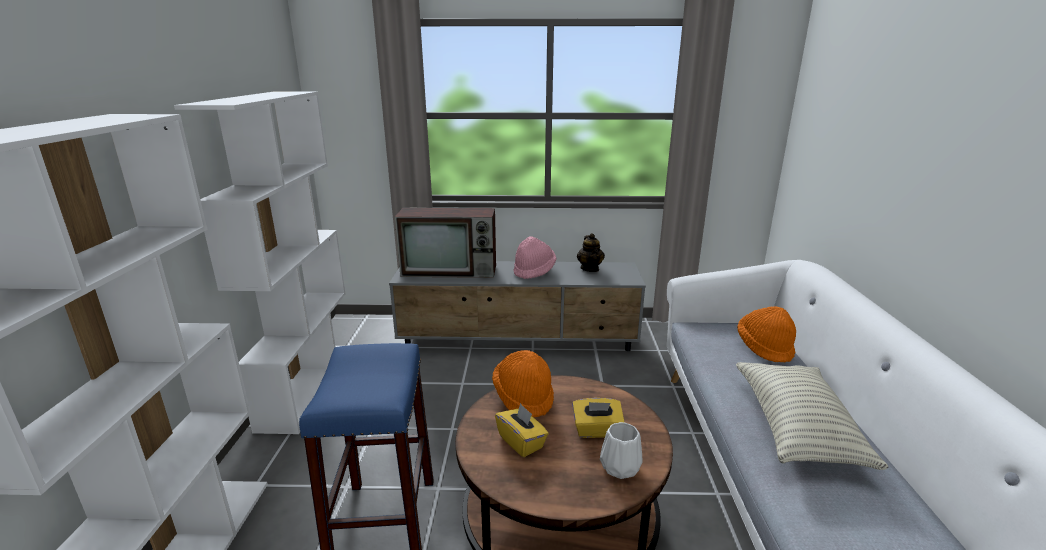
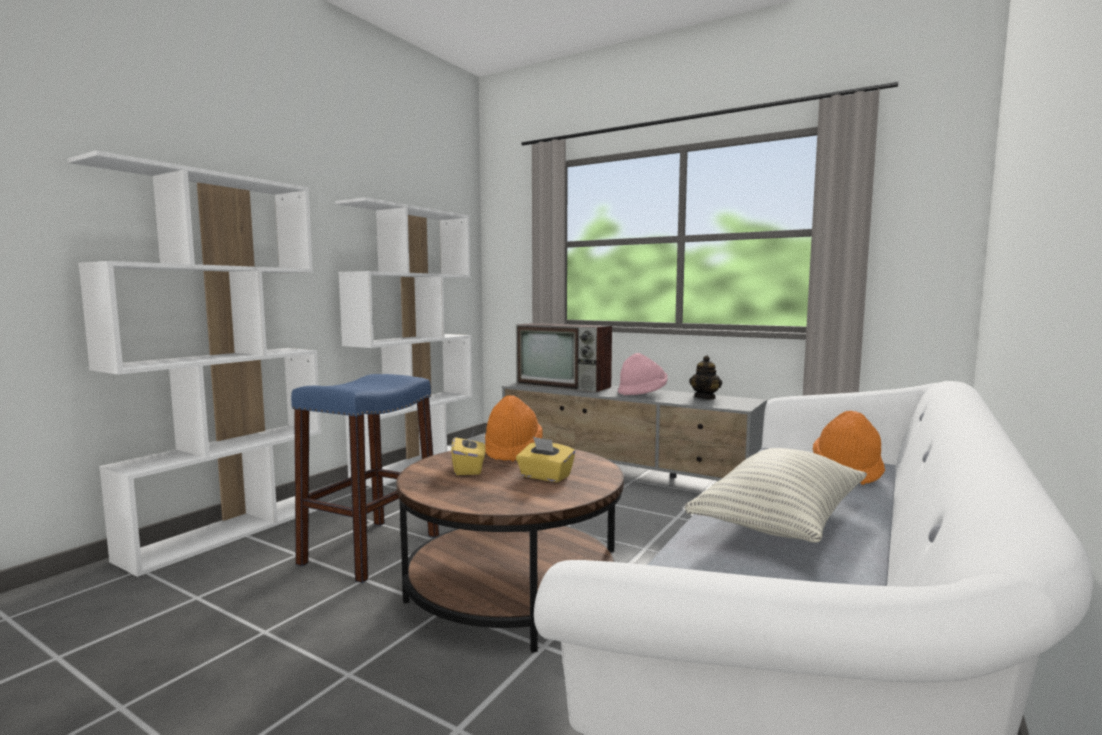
camera: 30 degrees right, 15 degrees down
(619, 467) = (527, 496): white vase -> none

